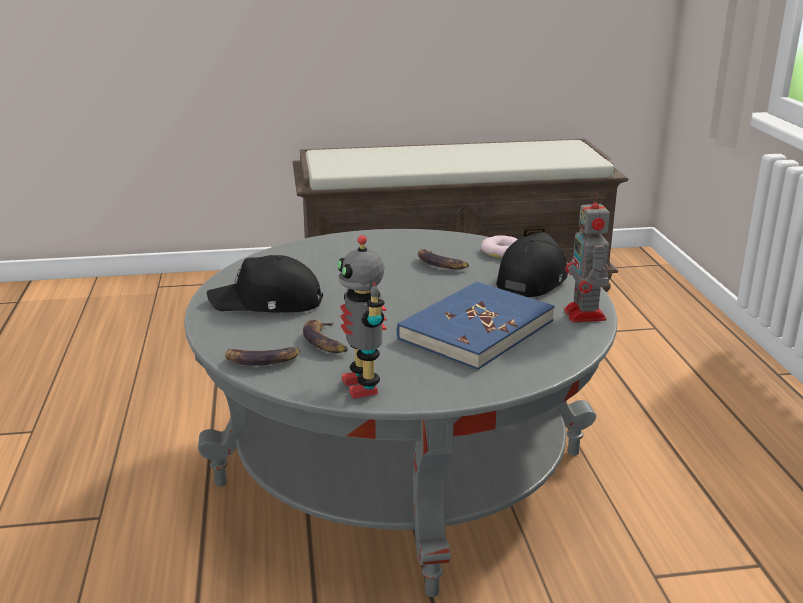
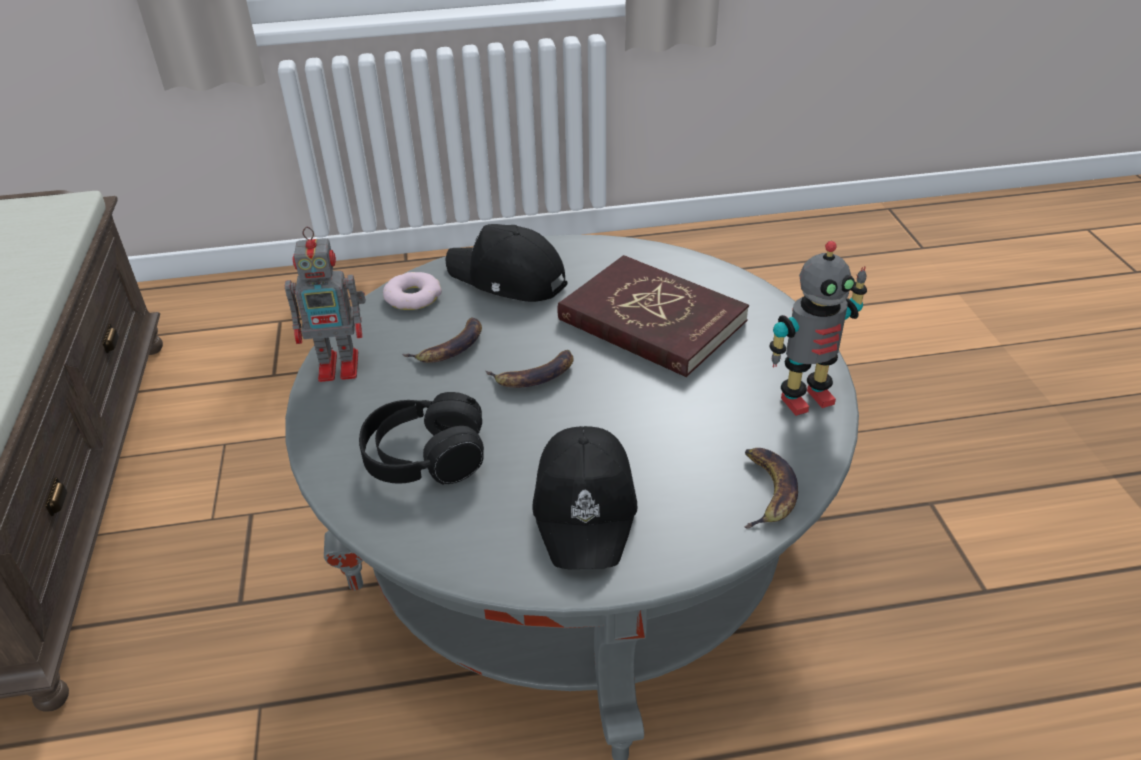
camera: 90 degrees left, 15 degrees up
(325, 341) = (702, 436): banana -> banana (535, 375)
(328, 261) = (425, 457): none -> black headphones
(475, 330) = (651, 321): blue book -> red book
(585, 316) = (607, 251): toy robot -> toy robot (341, 366)

